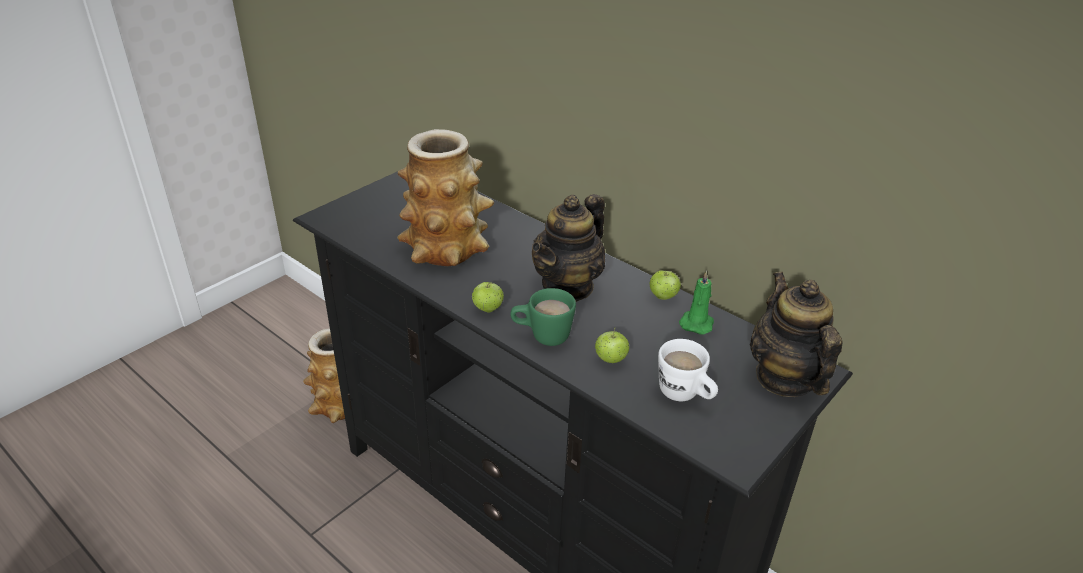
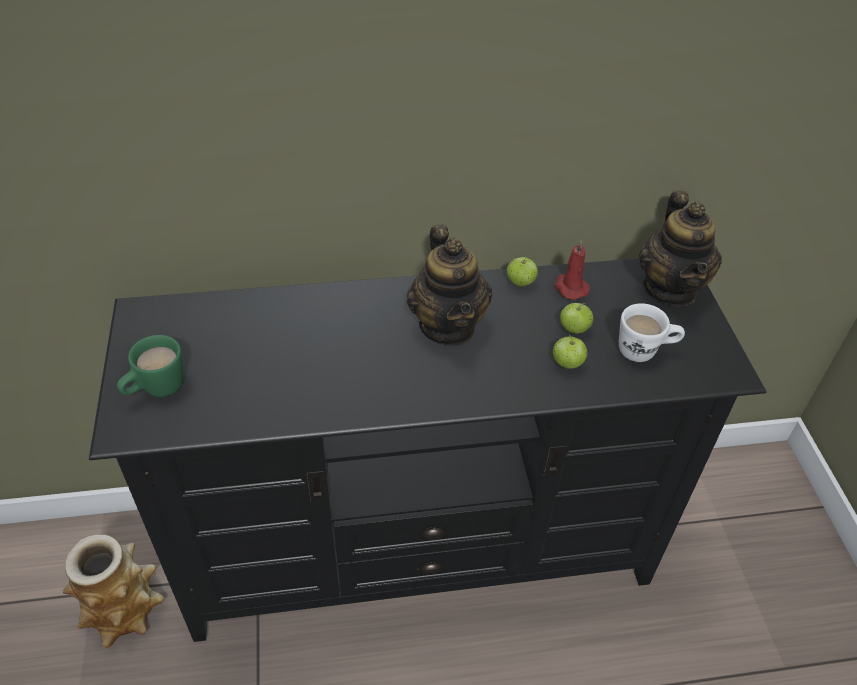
camera: 50 degrees left, 10 degrees up
(447, 248) = (301, 368): vase -> none
(488, 309) = (425, 396): apple -> apple (573, 329)
(542, 336) = (498, 385): green mug -> green mug (156, 390)
(697, 323) = (570, 287): green candle -> red candle
(785, 378) = (670, 288): teapot -> teapot turned 120 degrees counterclockwise

